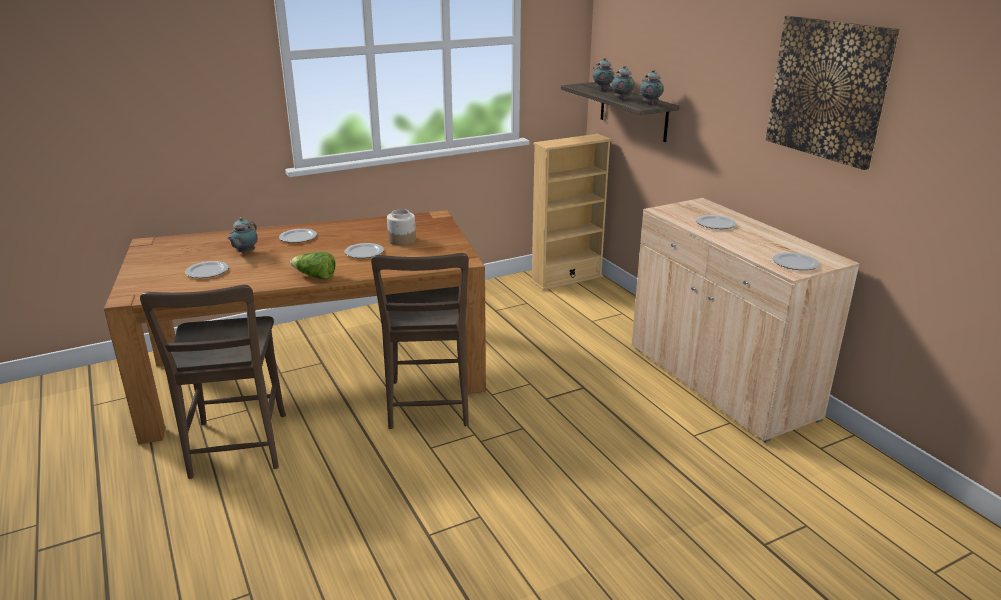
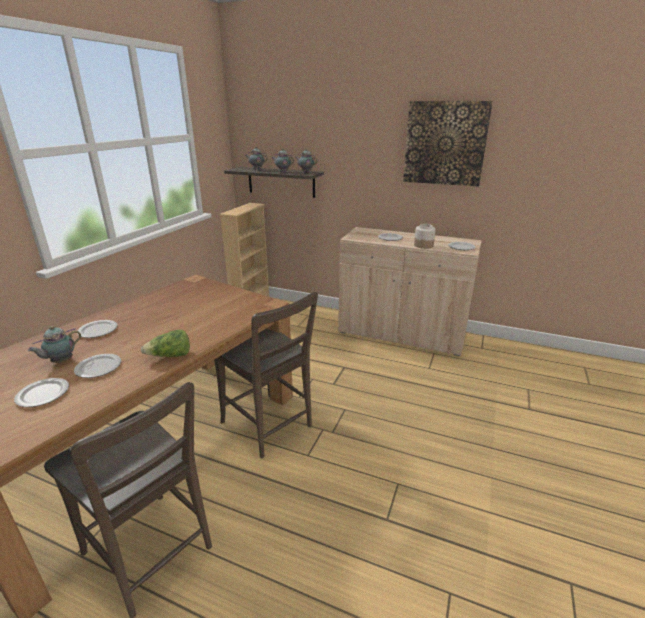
camera: 40 degrees left, 0 degrees up
(245, 253) = (61, 361): teapot -> teapot turned 60 degrees clockwise
(364, 252) = (181, 322): plate -> plate (98, 367)
(402, 240) = (198, 304): jar -> jar (423, 245)

